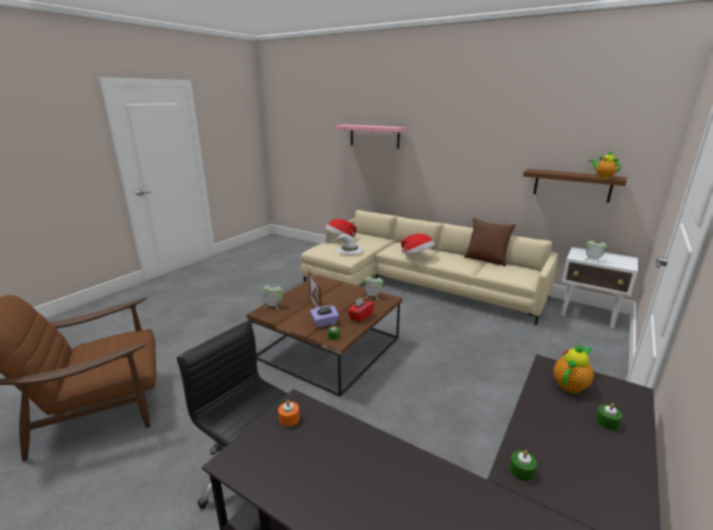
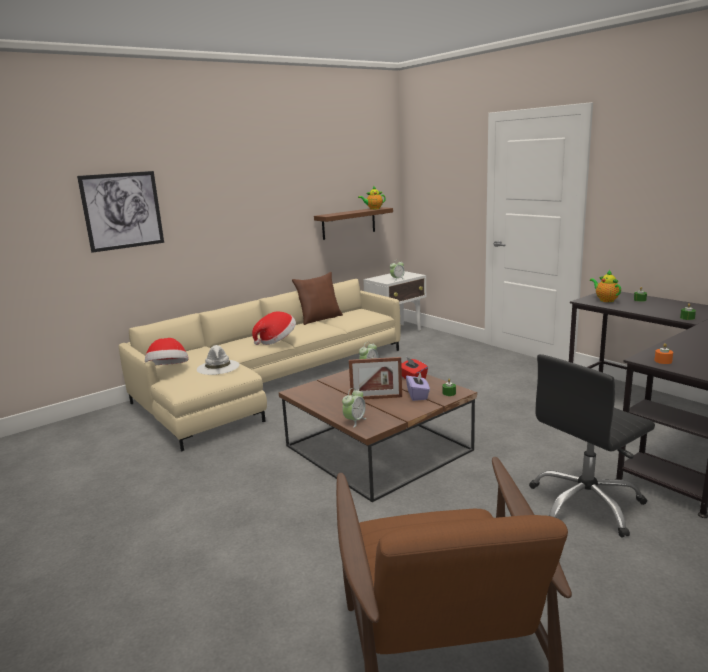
camera: 70 degrees left, 5 degrees down
(374, 136) = (122, 211): pink shelf -> picture

